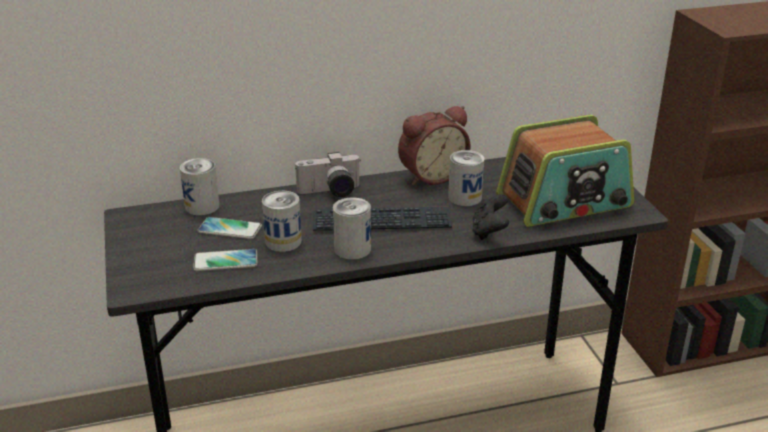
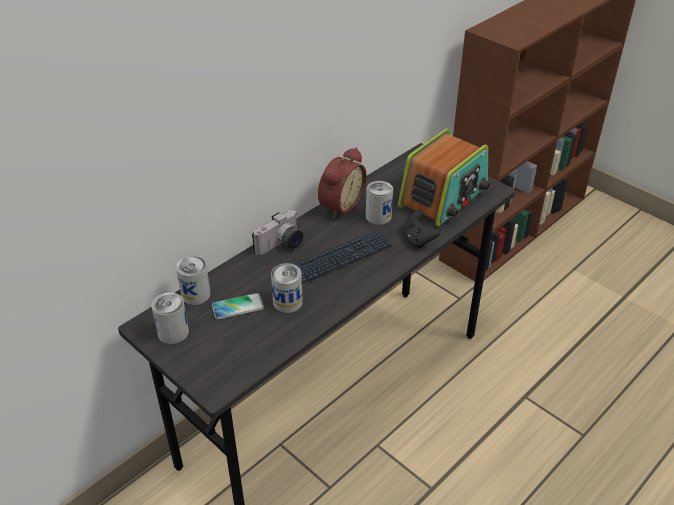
camera: 30 degrees left, 10 degrees up
(225, 261) = (262, 336): phone -> none
(352, 249) = (342, 289): can -> can (173, 332)

